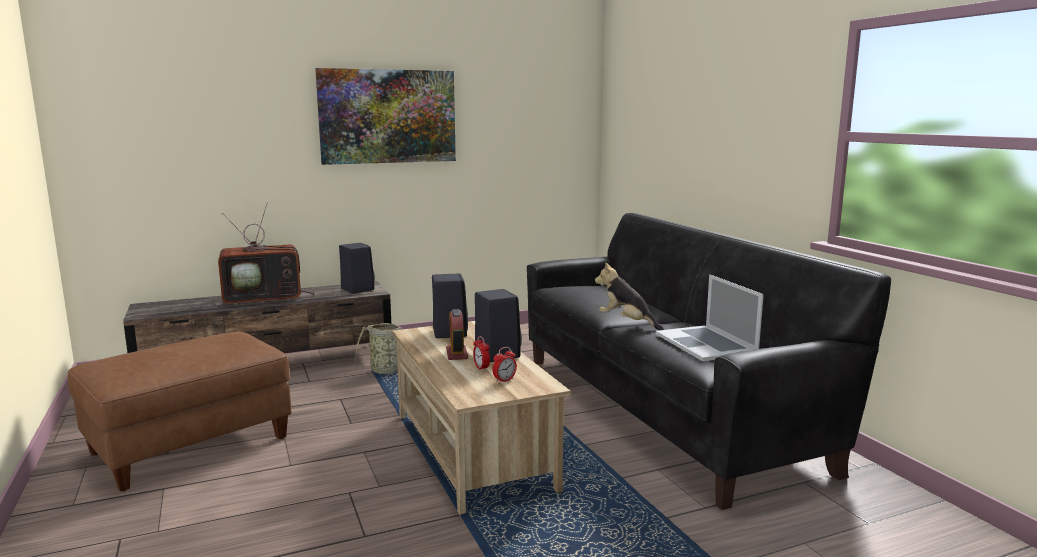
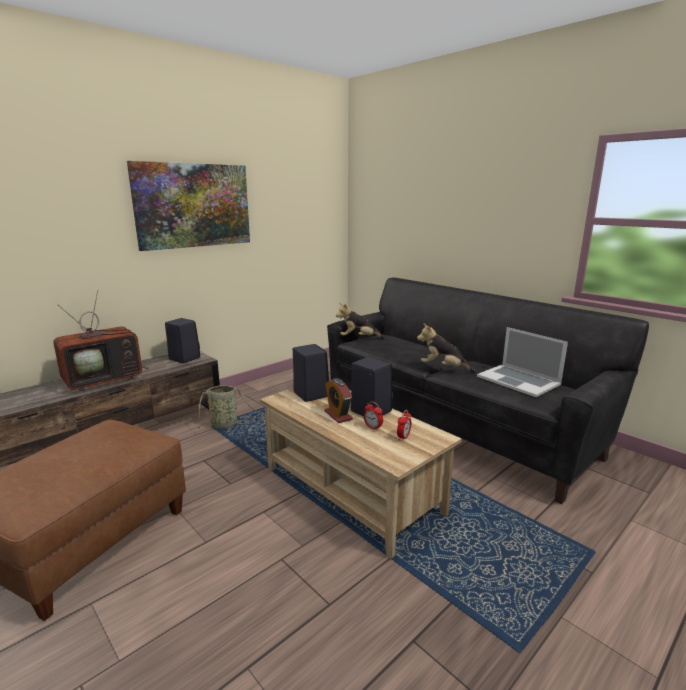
camera: 20 degrees left, 5 degrees up
(561, 285) = (358, 338): none -> plush toy

